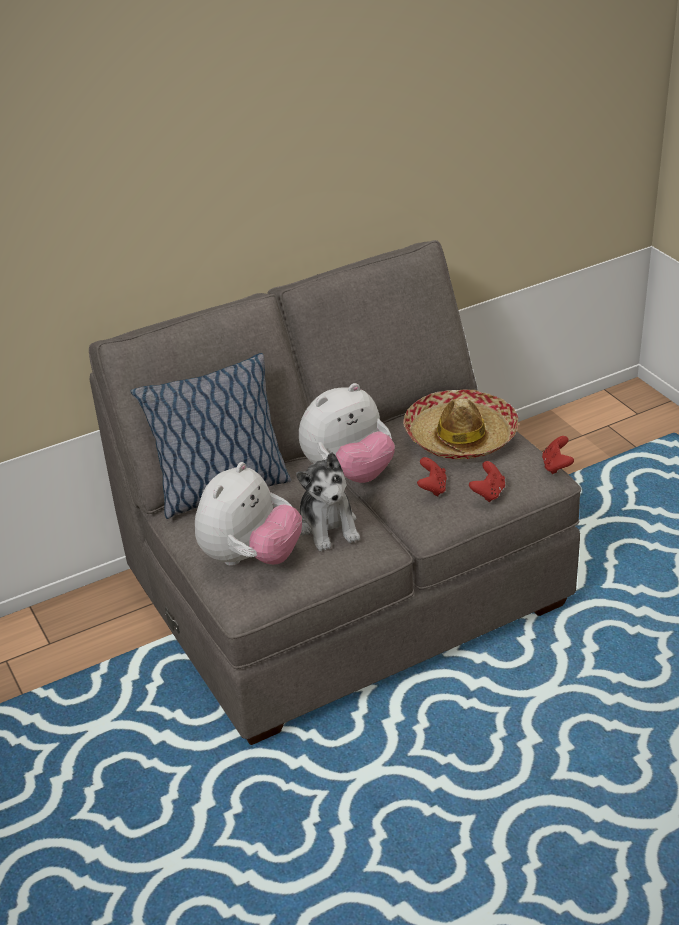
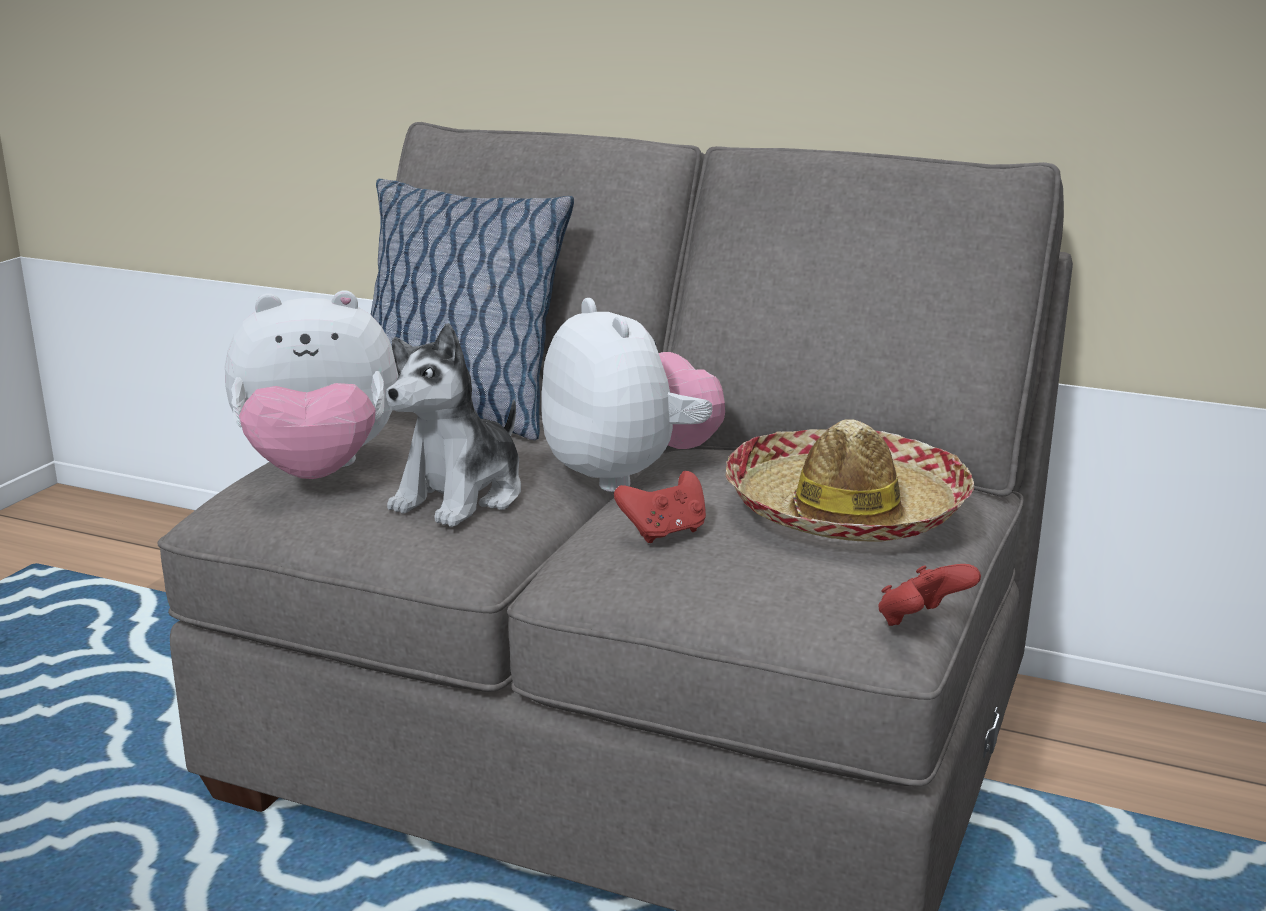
camera: 50 degrees right, 15 degrees down
(348, 472) = (629, 475): plush toy -> plush toy turned 135 degrees counterclockwise
(488, 493) = (726, 582): red game controller -> none

